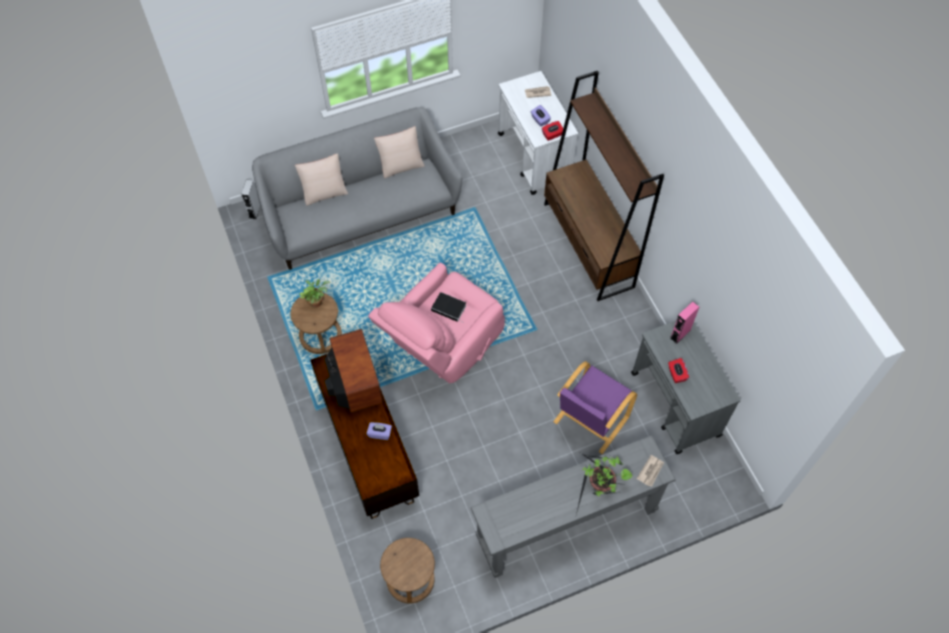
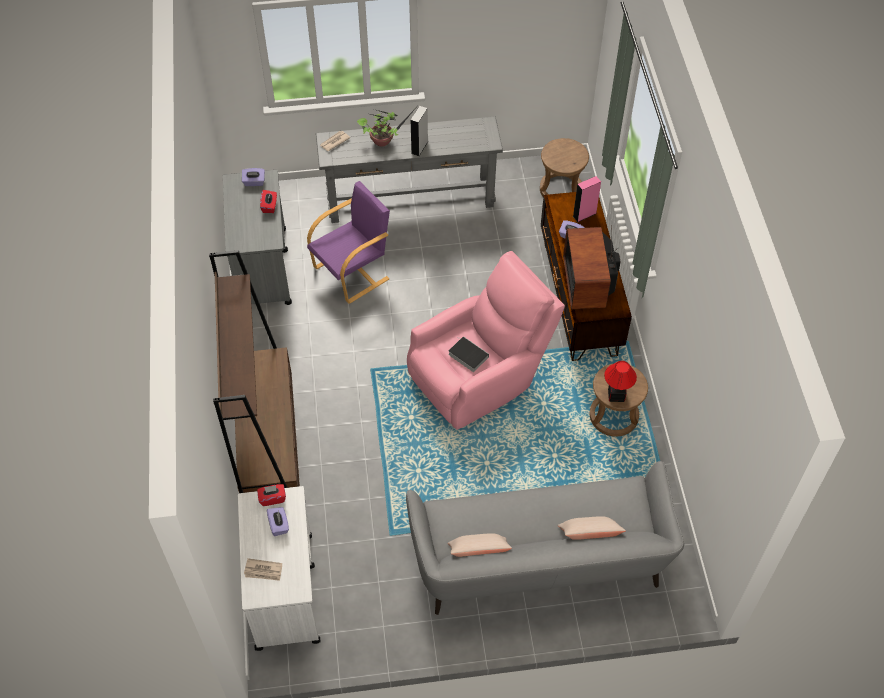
camera: 165 degrees left, 5 degrees down
(255, 211) = (682, 600): grey speaker -> grey speaker (419, 147)
(317, 301) = (616, 395): potted plant -> table lamp
(680, 334) = (245, 239): pink speaker -> pink speaker (584, 215)
(705, 398) = (254, 182): none -> purple tissue box

